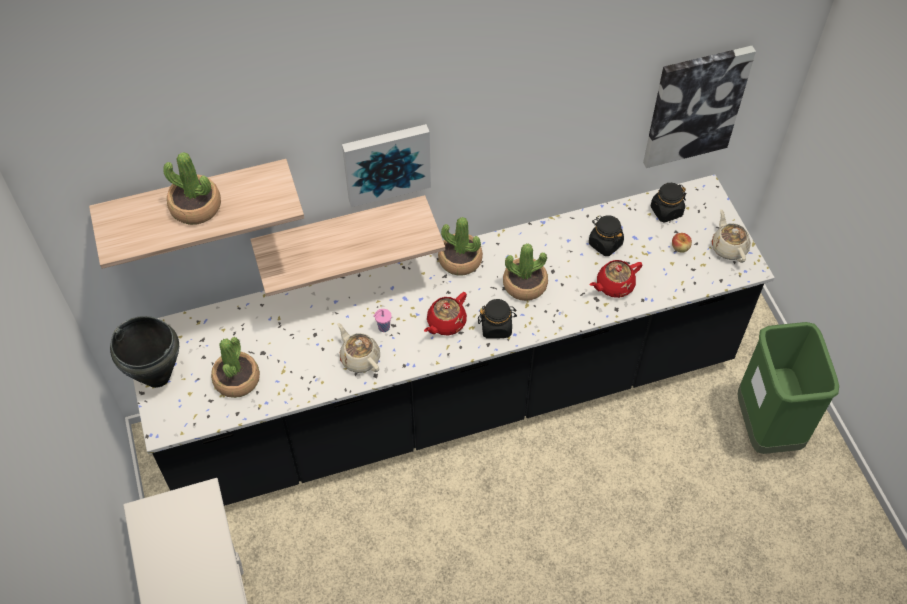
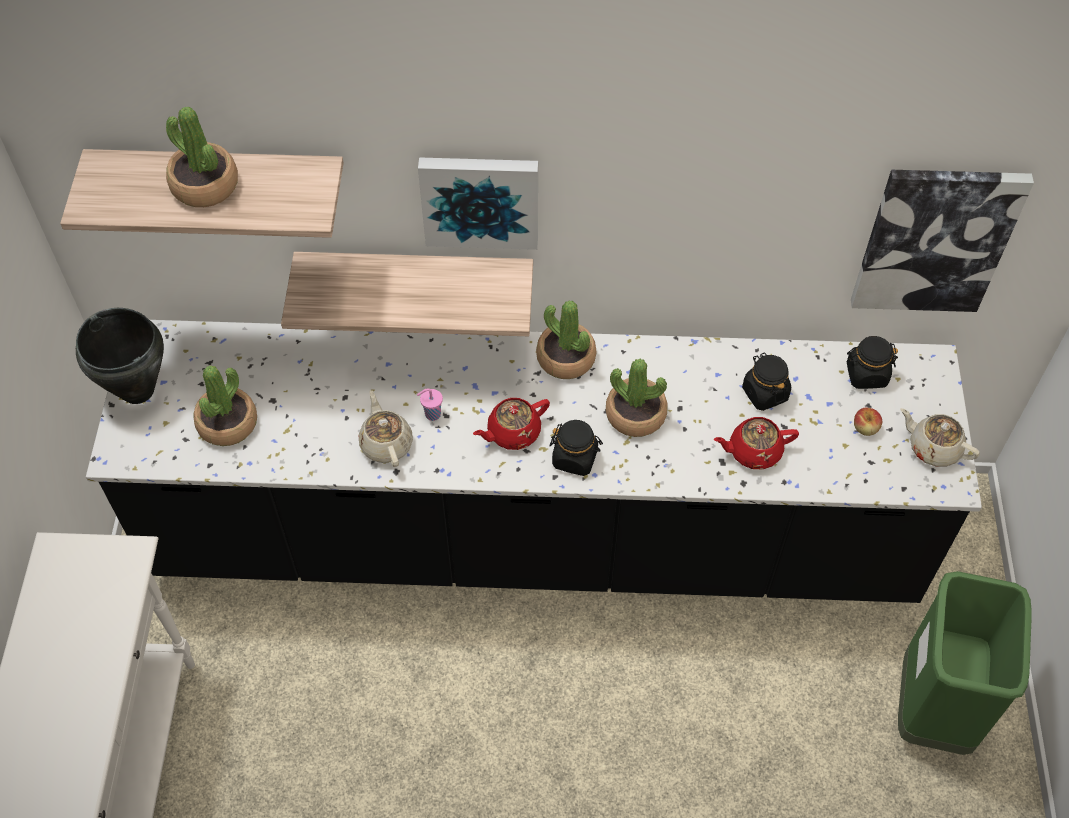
camera: 20 degrees right, 0 degrees up
(728, 247) = (933, 447): beige teapot -> beige teapot turned 60 degrees counterclockwise

